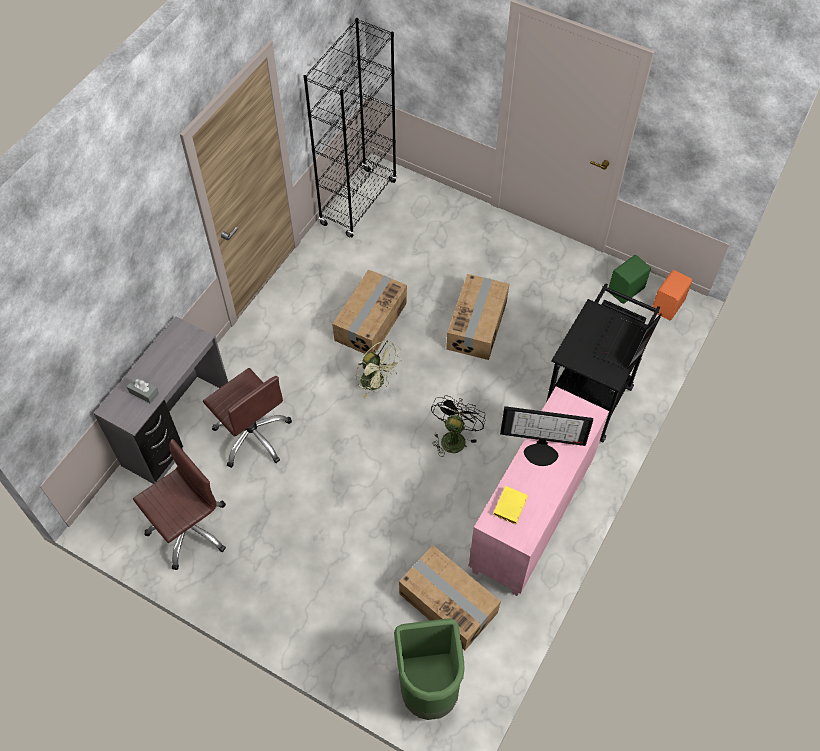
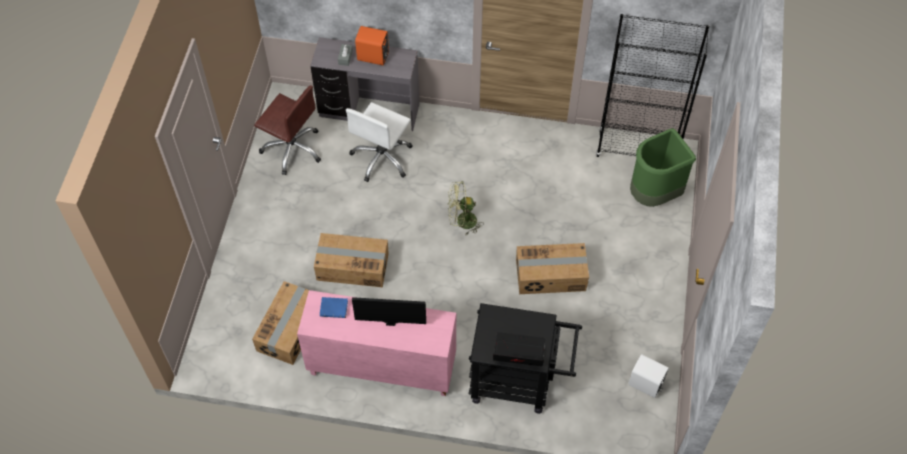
camera: 70 degrees right, 0 degrees up
(253, 435) = (382, 158): brown office chair -> white office chair
(370, 321) = (518, 198): cardboard box -> cardboard box (352, 266)
(377, 383) = (462, 222): green fan -> green fan turned 60 degrees clockwise
(429, 686) = (222, 335): green trash can -> green trash can (654, 195)
(454, 437) = (434, 290): black fan -> none
(509, 505) = (335, 308): yellow book -> blue book
(541, 451) = (390, 318): monitor -> monitor turned 105 degrees clockwise
(627, 290) = (645, 384): green speaker -> white speaker
(668, 306) = (645, 424): orange speaker -> orange speaker (373, 57)

